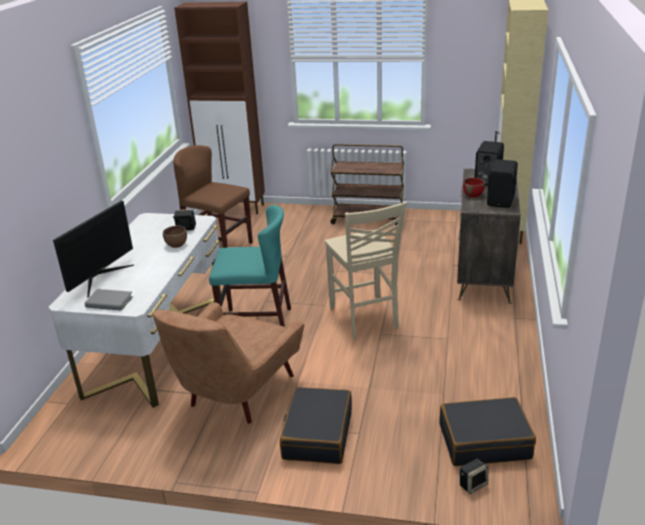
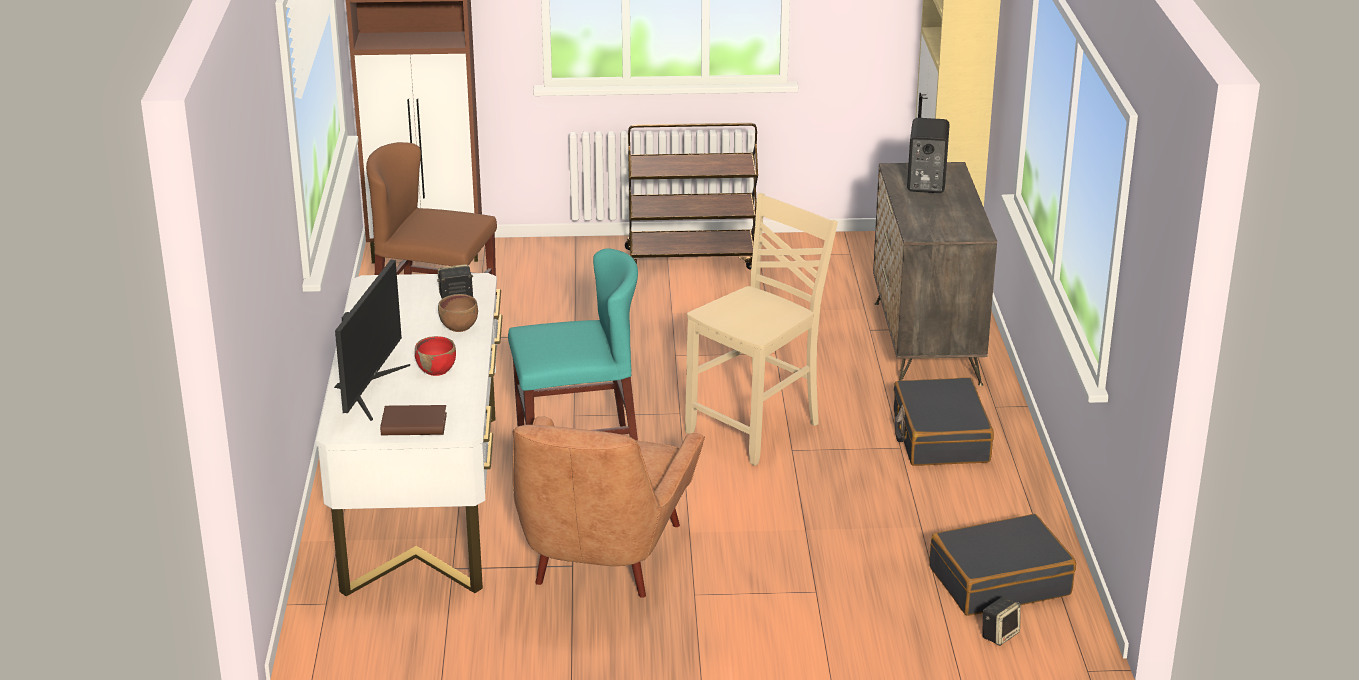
camera: 15 degrees left, 0 degrees up
(109, 302) = (414, 425): grey book -> brown book
(317, 434) = (754, 600): black suitcase -> black suitcase (940, 437)
(365, 318) = (757, 429): beige chair -> beige chair turned 105 degrees counterclockwise
(473, 195) = (912, 210): red bowl -> red bowl (436, 370)
(501, 201) = (961, 218): black speaker -> none

